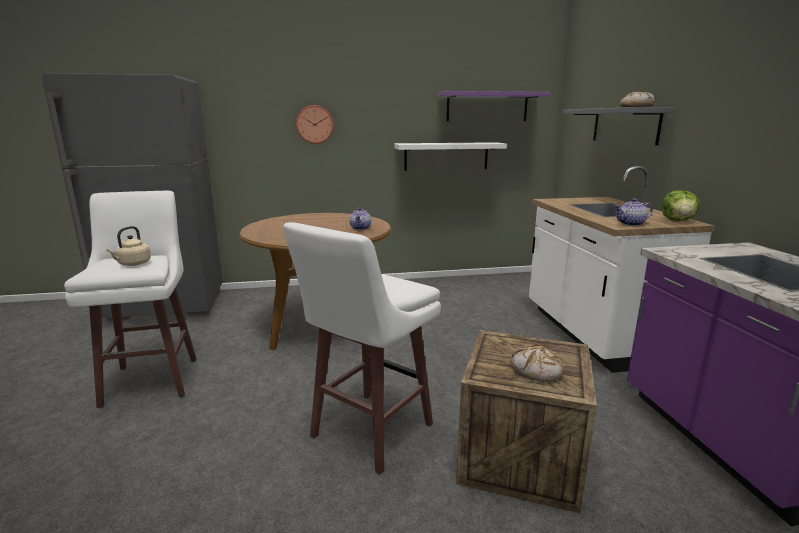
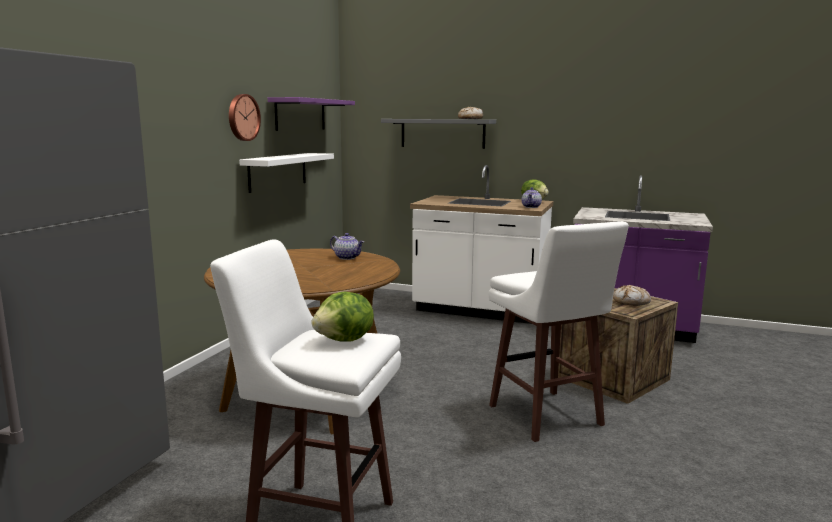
camera: 60 degrees left, 5 degrees down
(133, 264) = (345, 340): beige kettle -> lettuce
(314, 124) = (165, 138): wall clock -> wall clock (242, 117)

